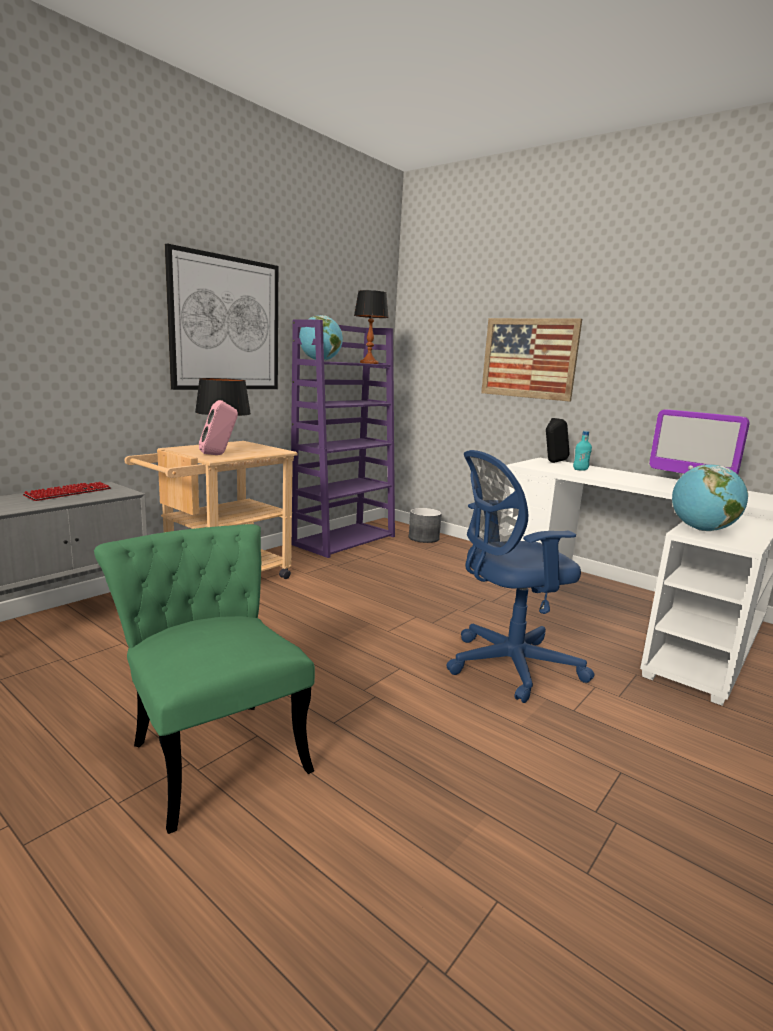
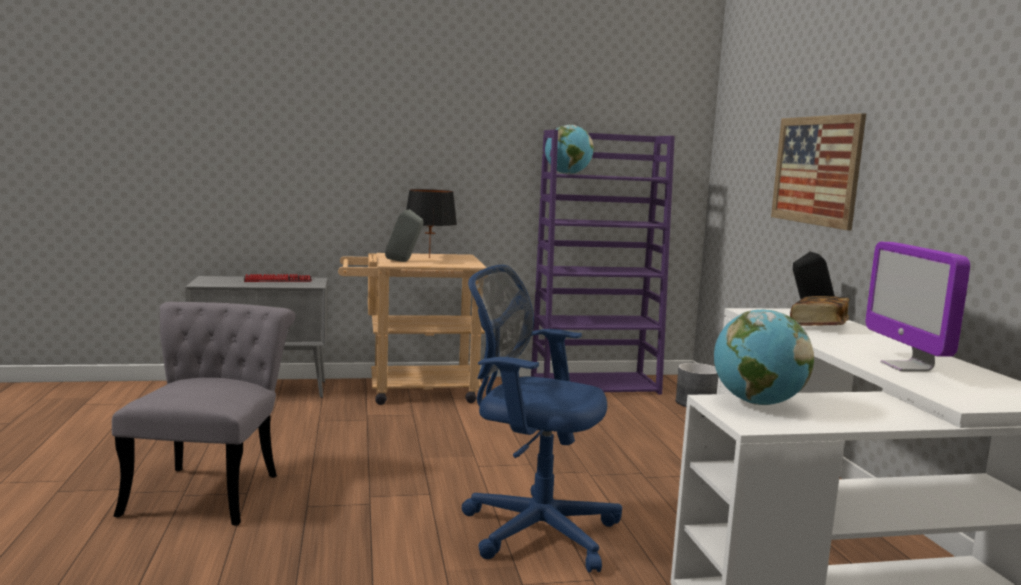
camera: 40 degrees right, 5 degrees down
(212, 748) = (210, 488): green chair -> grey chair
(219, 455) = (404, 261): pink speaker -> grey speaker
(225, 324) = (460, 138): picture -> none
(368, 363) = (640, 177): table lamp -> none
(580, 469) = (818, 326): turquoise bottle -> book

